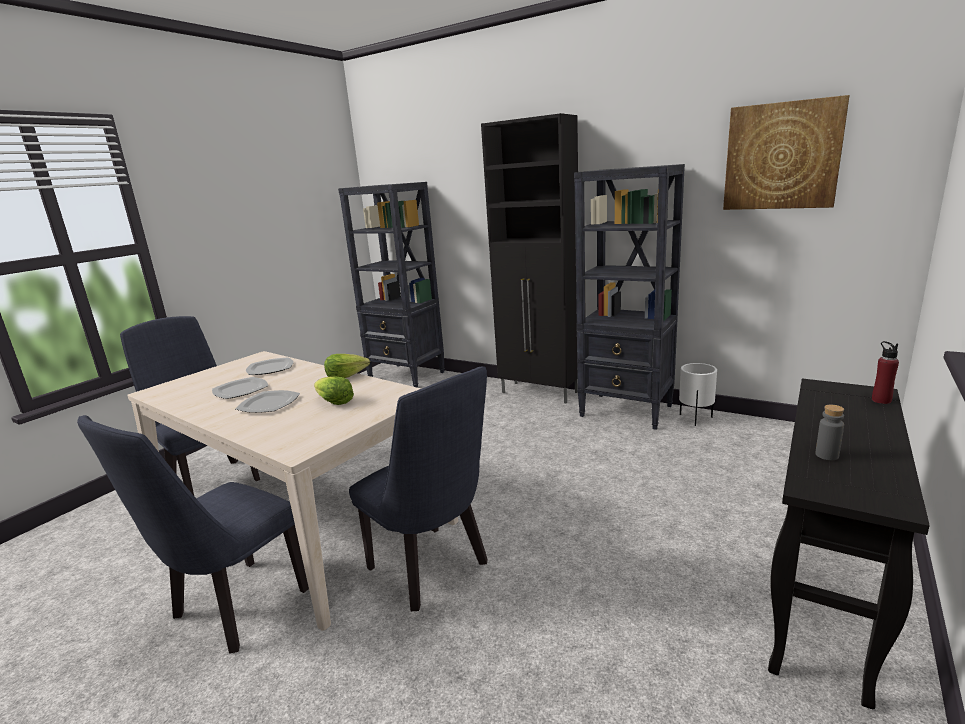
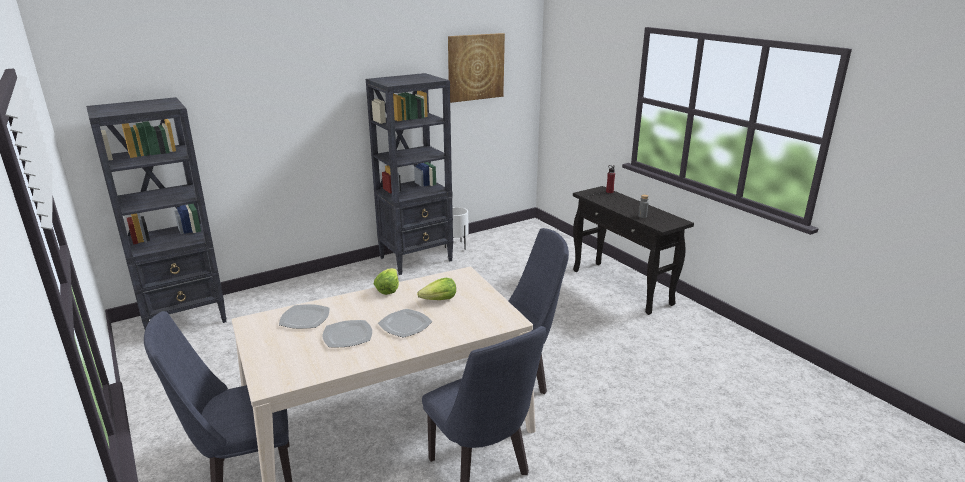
camera: 65 degrees left, 5 degrees up
(540, 393) = (339, 274): black cabinet -> none

